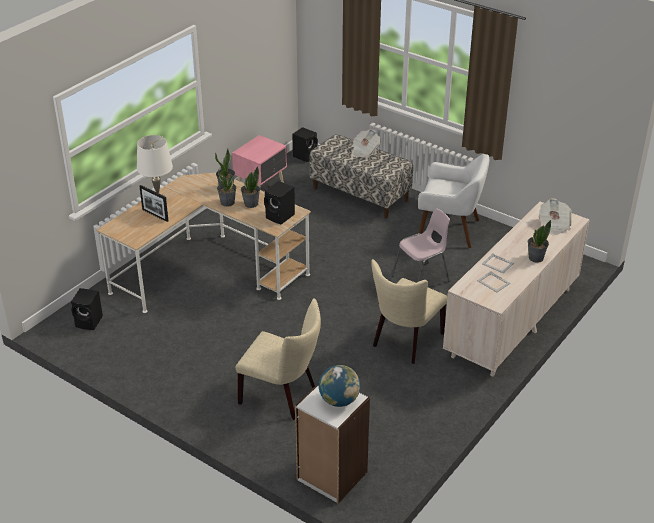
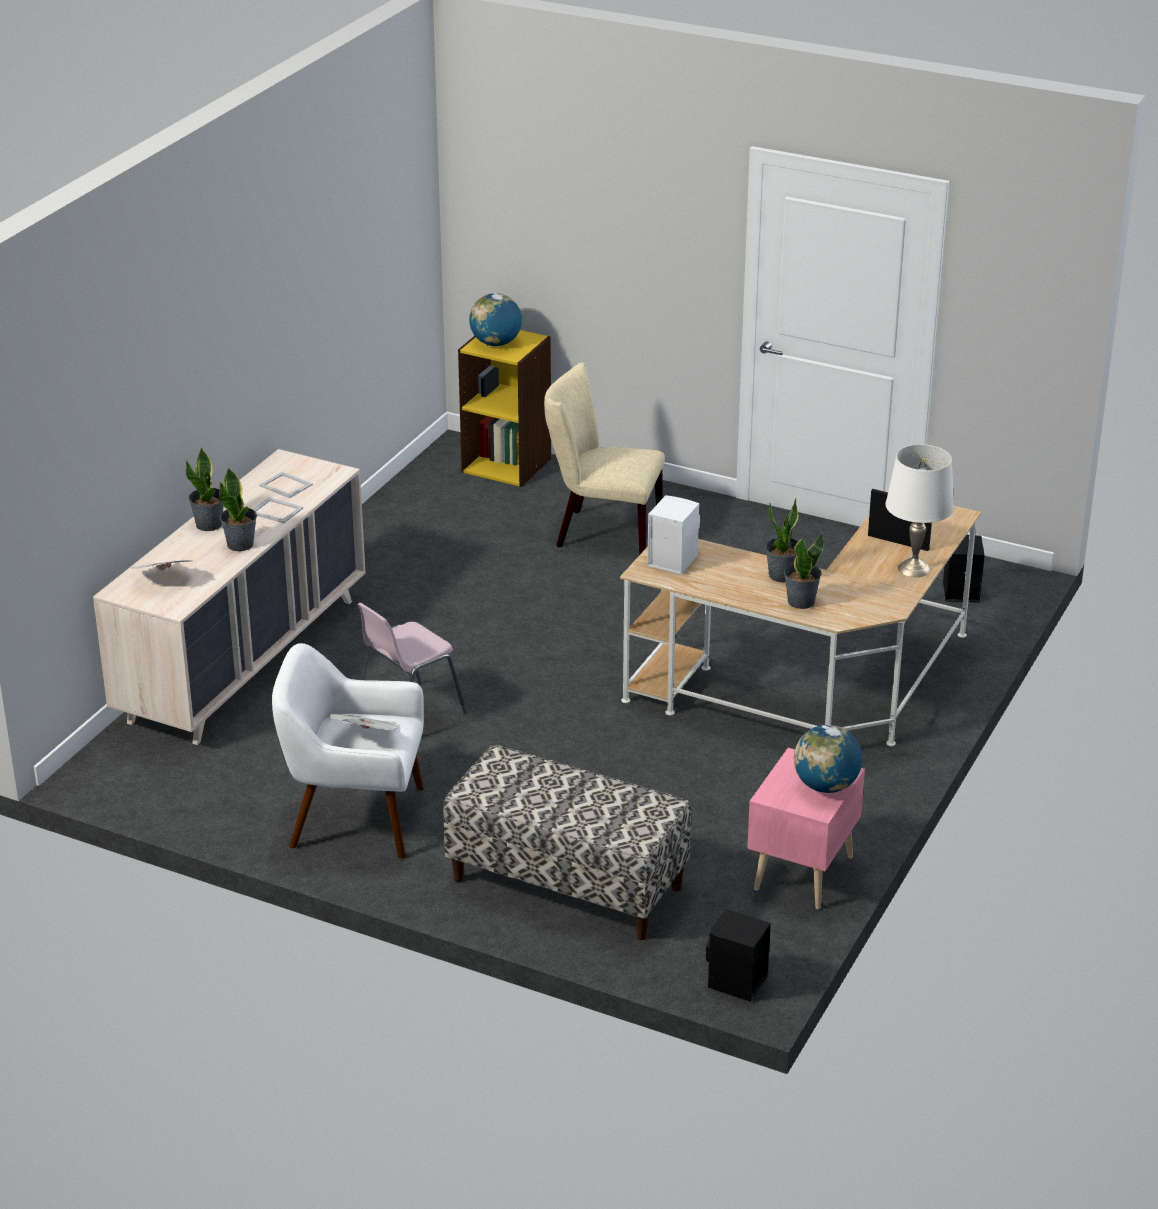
camera: 170 degrees right, 5 degrees down
(251, 204) = (737, 577): potted plant -> potted plant (241, 544)
(252, 147) = (826, 786): none -> globe
(280, 216) = (671, 560): black speaker -> white speaker
(331, 476) = (507, 465): white bookcase -> yellow bookcase
(364, 151) = (562, 813): newspaper -> newspaper (368, 737)
(405, 341) = (428, 615): beige chair -> none

